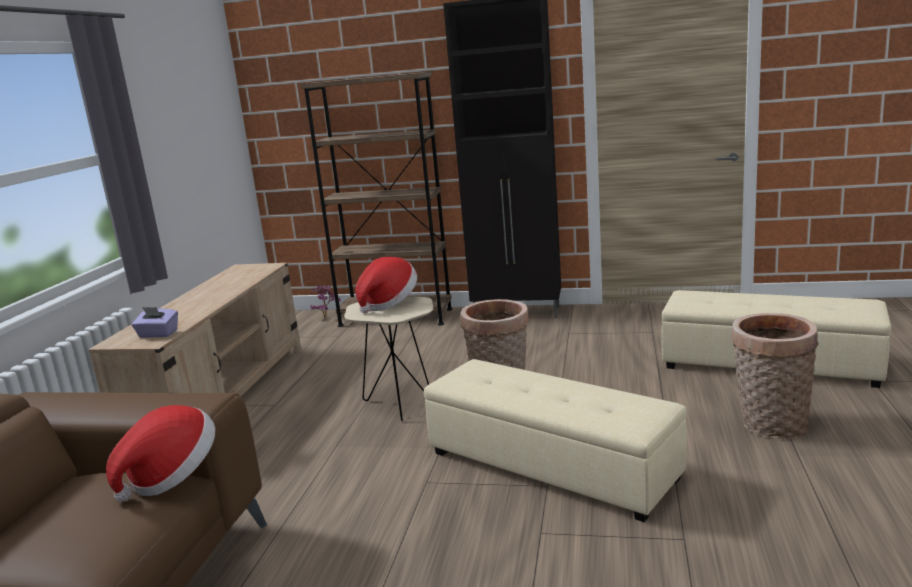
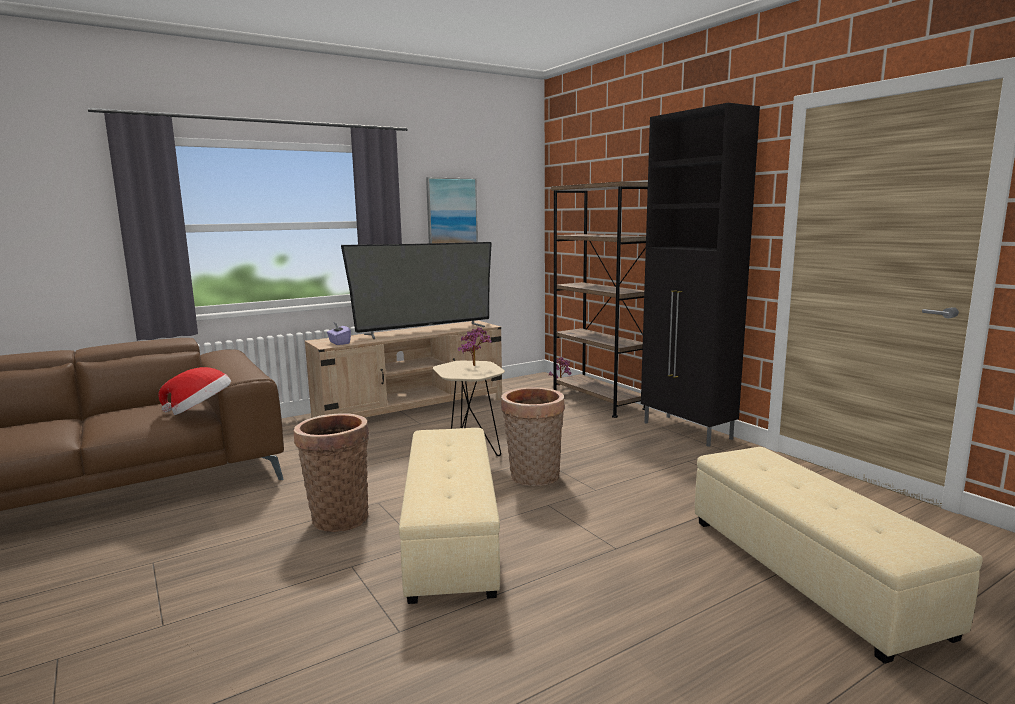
camera: 45 degrees right, 5 degrees down
(172, 129) = (451, 212): none -> picture
(216, 290) = (425, 330): none -> television
(388, 303) = (476, 366): hat -> potted plant
(770, 425) = (665, 614): basket -> basket (338, 517)

